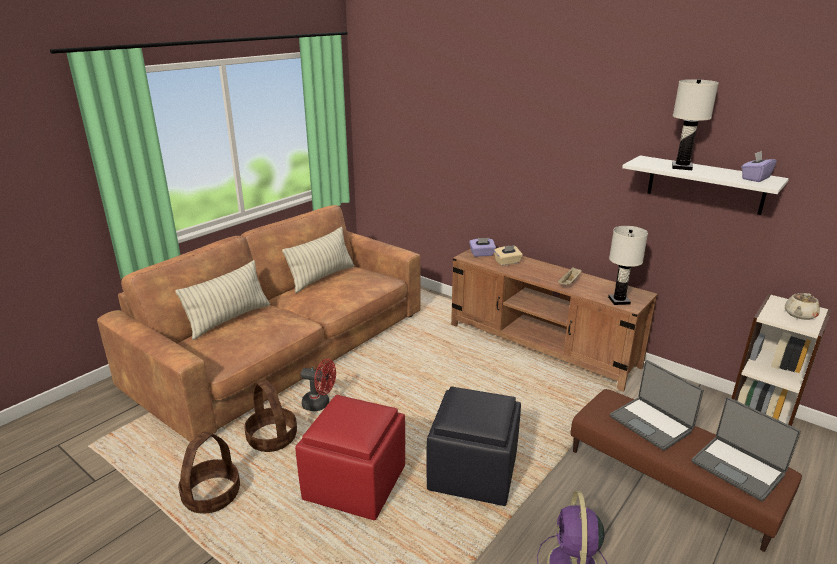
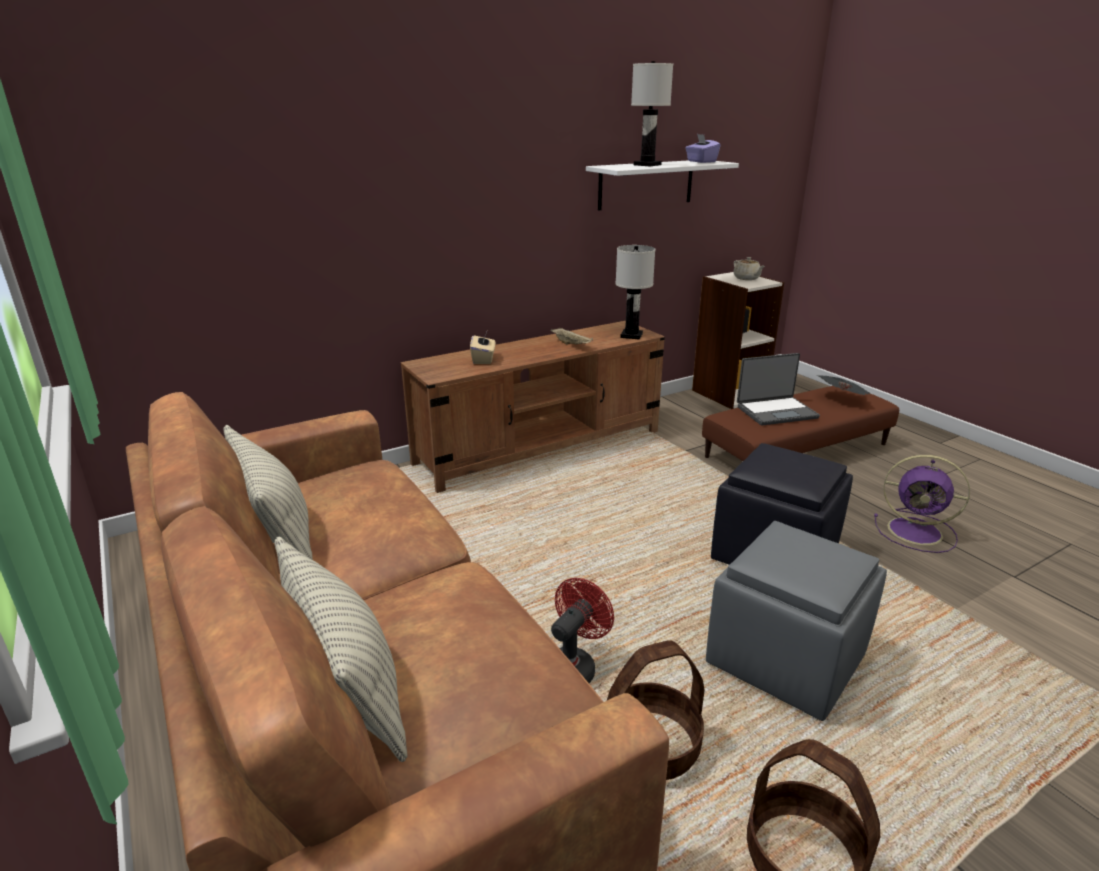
camera: 70 degrees left, 0 degrees up
(354, 483) = (784, 659): red ottoman -> grey ottoman
(482, 254) = (440, 367): purple tissue box -> none
(738, 468) = (842, 399): laptop -> newspaper

